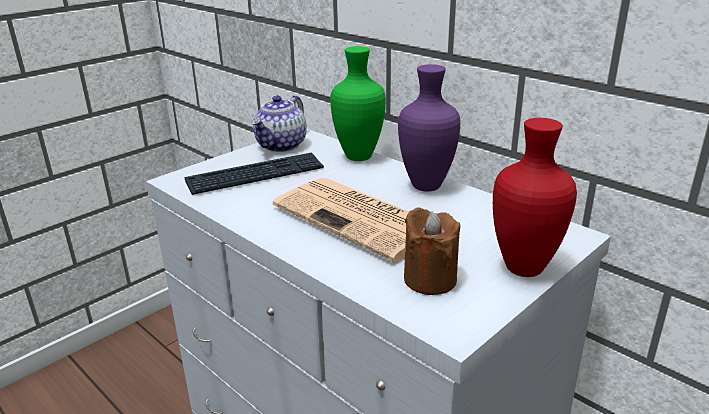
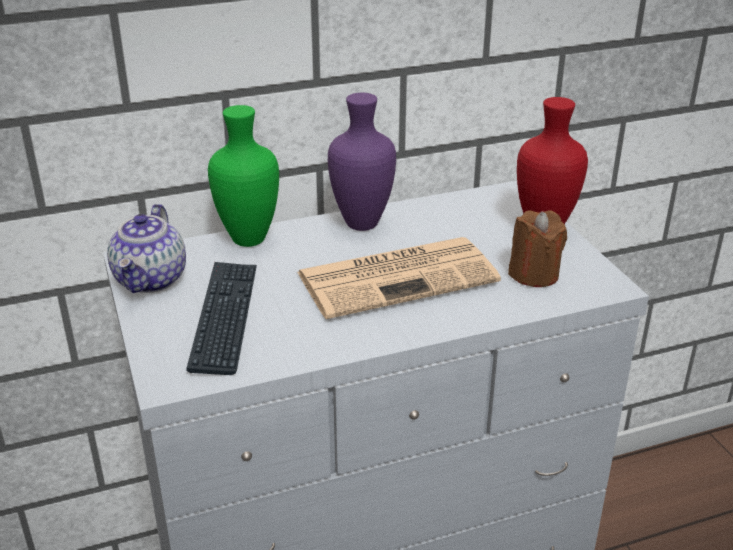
camera: 65 degrees left, 5 degrees up
(281, 145) = (151, 280): teapot -> teapot turned 45 degrees clockwise

